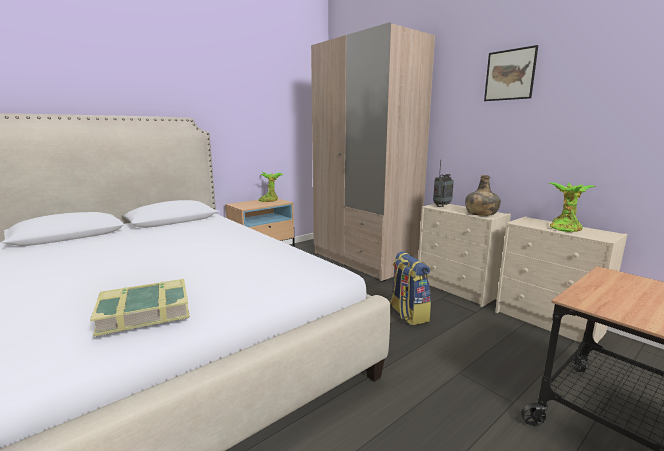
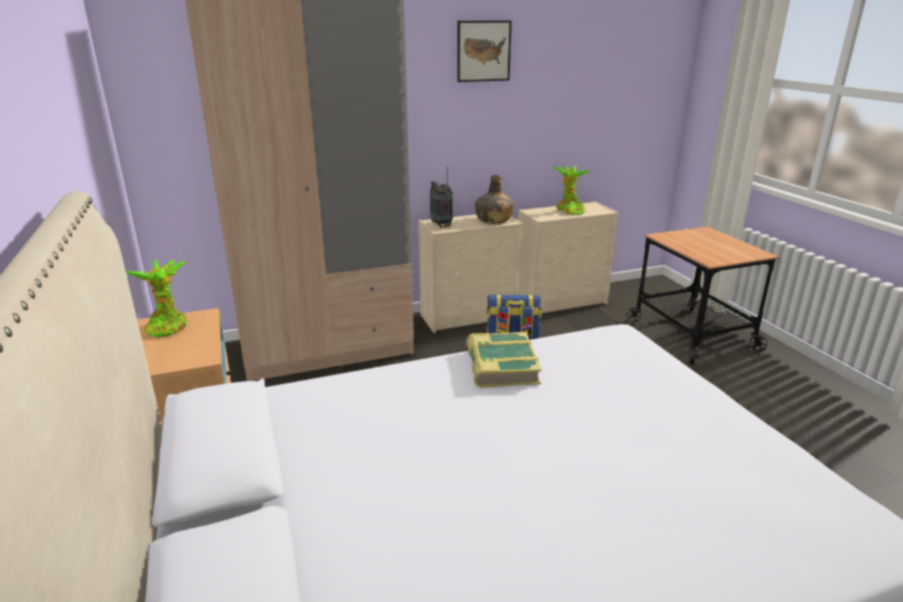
camera: 70 degrees left, 10 degrees up
(145, 312) = (740, 451): book -> book (500, 366)

